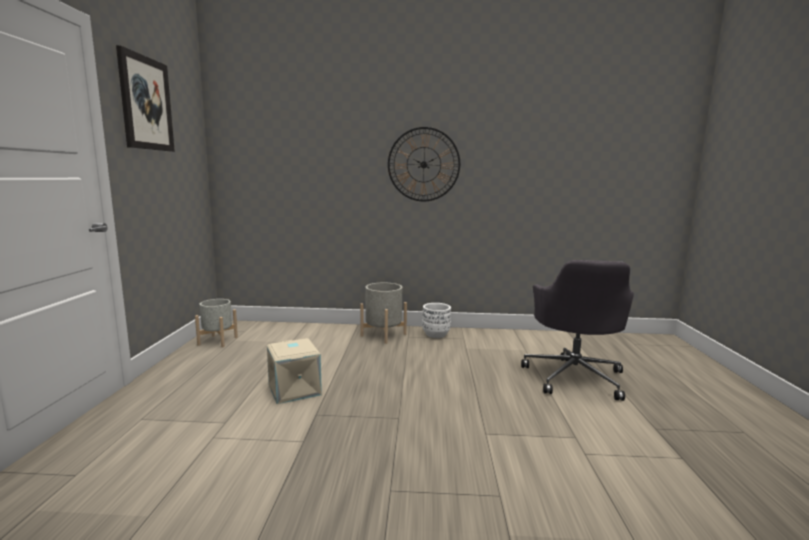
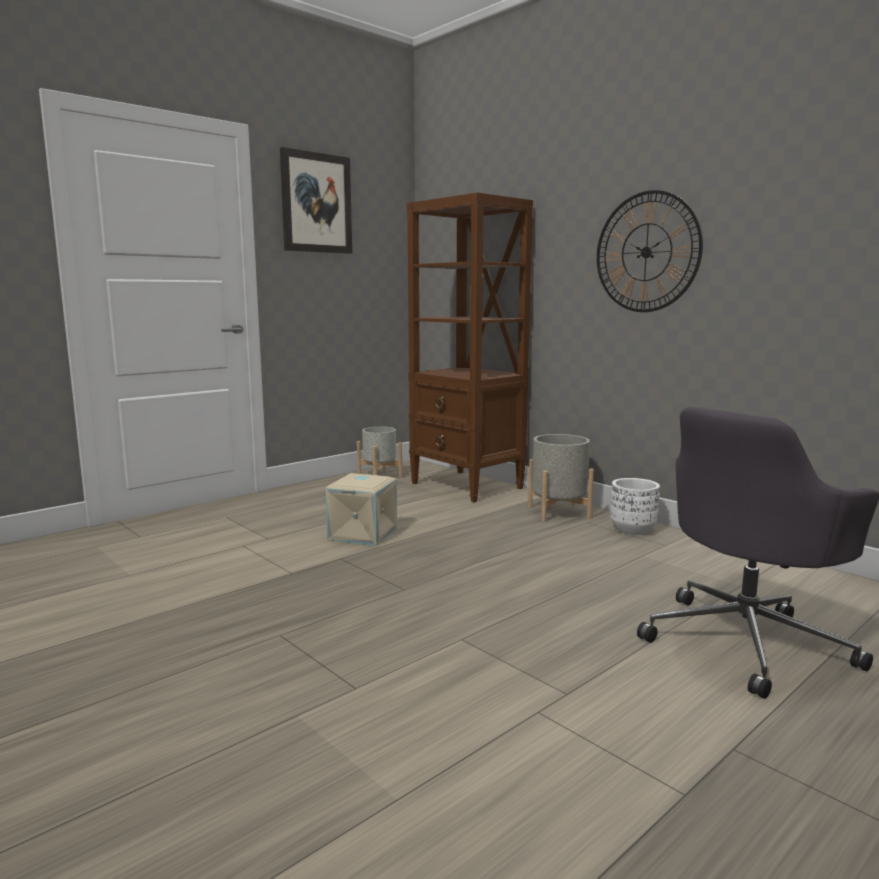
camera: 45 degrees right, 0 degrees up
(297, 332) = (467, 486): none -> brown bookcase

